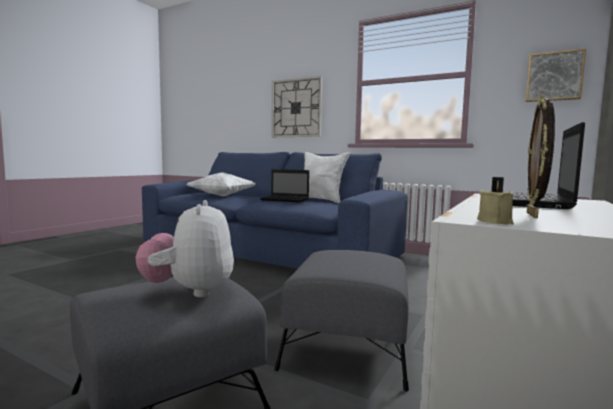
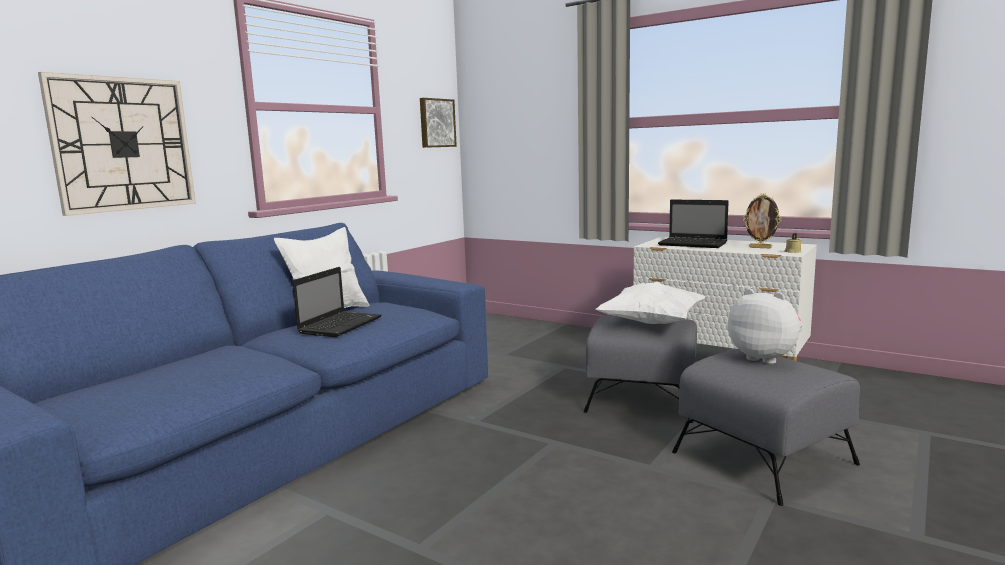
camera: 85 degrees left, 5 degrees up
(190, 291) = (764, 358): plush toy -> plush toy turned 135 degrees counterclockwise
(222, 196) = (213, 369): white pillow -> white pillow (651, 323)

